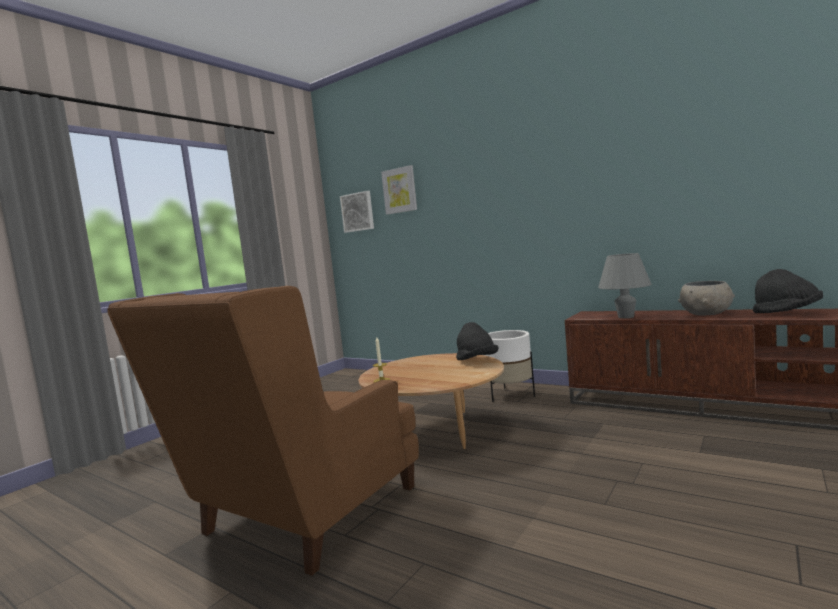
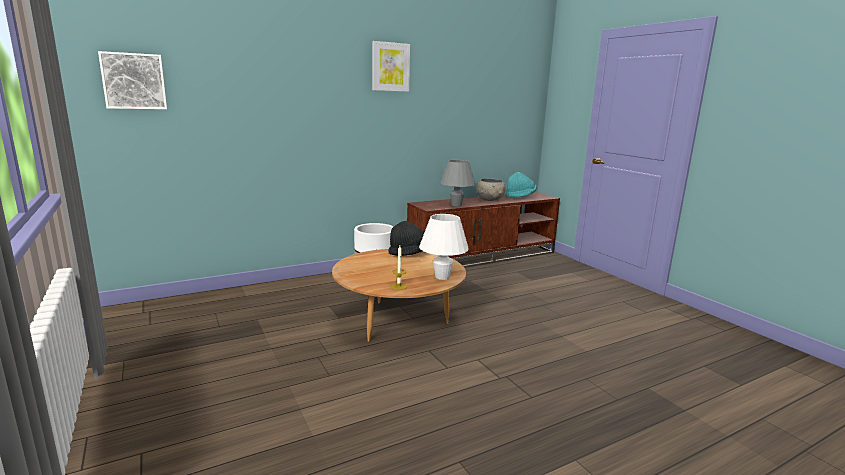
camera: 65 degrees left, 10 degrees up
(299, 519) = (489, 412): brown armchair -> none
(399, 190) = (216, 66): picture -> picture (390, 67)
(430, 383) = (442, 277): none -> white table lamp
(787, 313) = (520, 196): black hat -> turquoise hat

